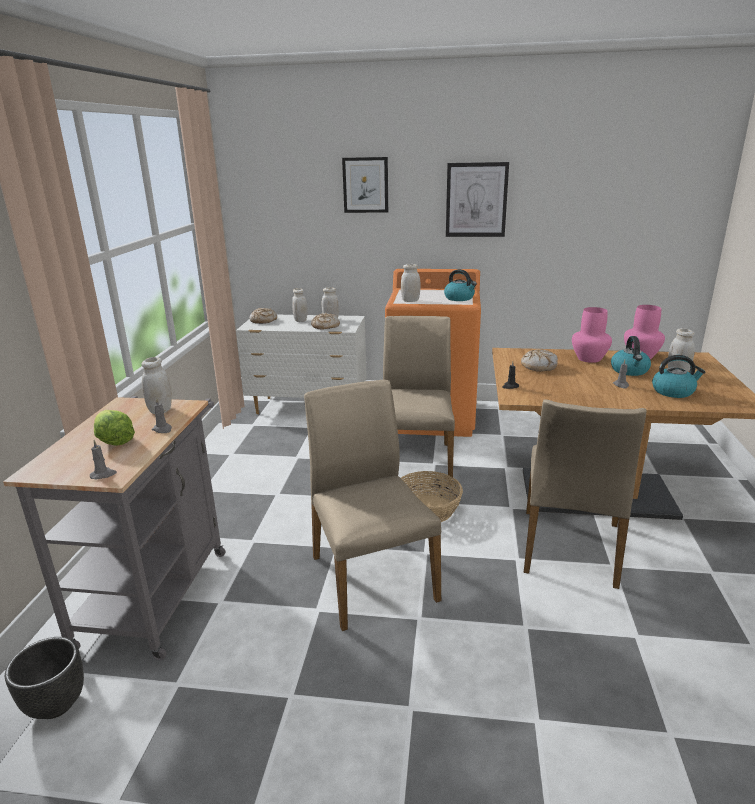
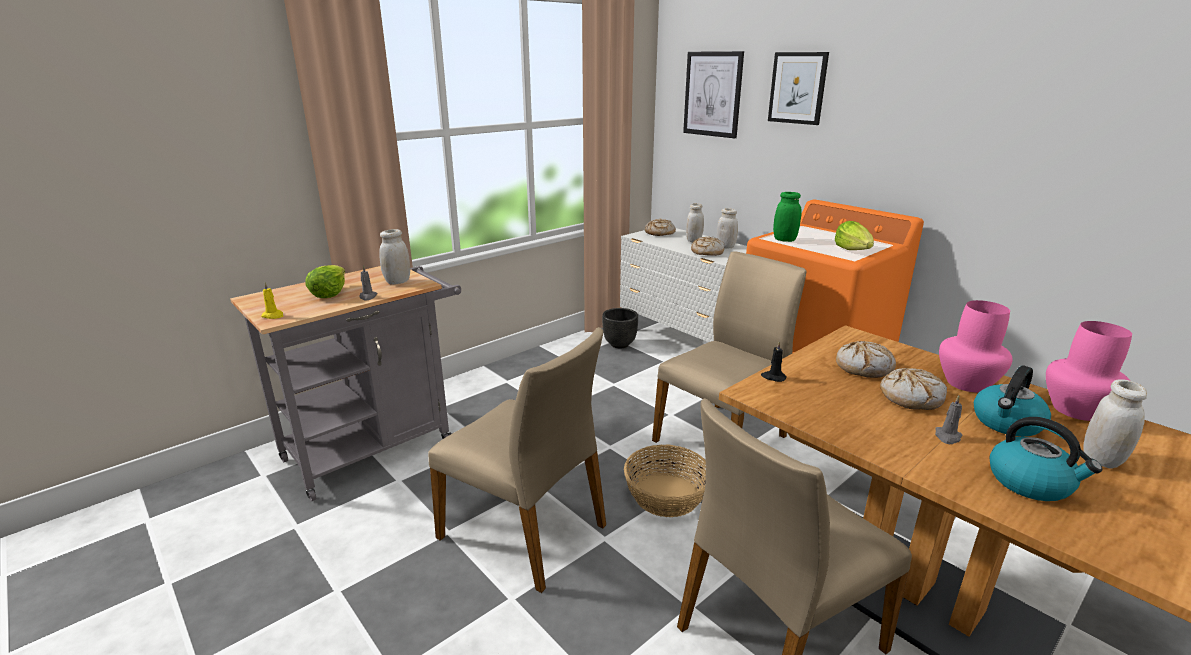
camera: 40 degrees right, 0 degrees up
(55, 705) = (231, 492): black planter -> black planter (619, 344)
(103, 474) = (273, 316): grey candle -> yellow candle
(371, 577) = (525, 530): beige chair -> beige chair turned 105 degrees clockwise
(410, 301) = (784, 240): white jar -> green jar
(459, 298) = (853, 250): kettle -> lettuce
(476, 200) = (940, 118): picture -> picture (712, 94)
(580, 373) = (911, 397): none -> bread

